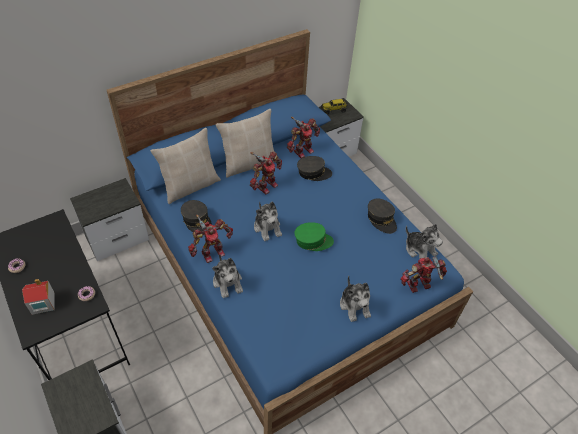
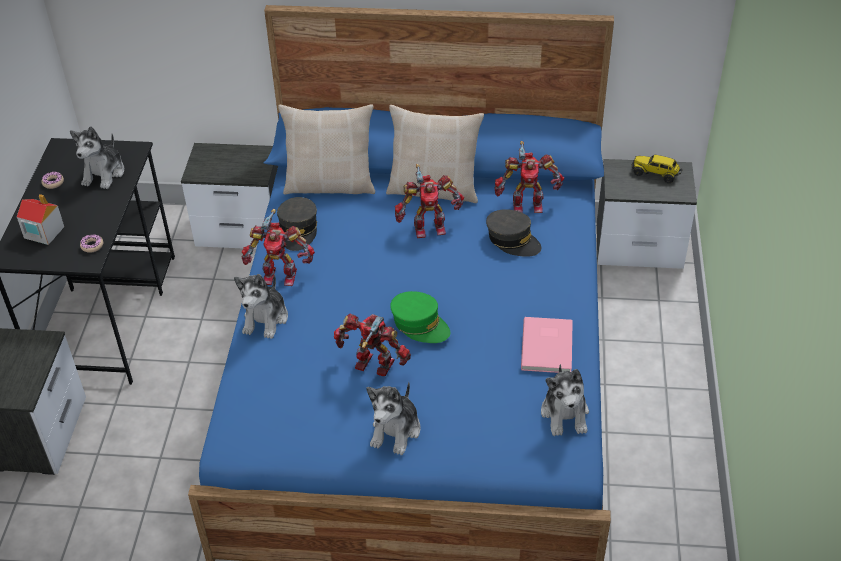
camera: 40 degrees right, 5 degrees down
(267, 227) = (377, 279): plush toy -> plush toy (104, 173)
(381, 219) = (549, 346): grey cap -> pink book
(419, 286) = (511, 456): toy robot -> toy robot (373, 367)

